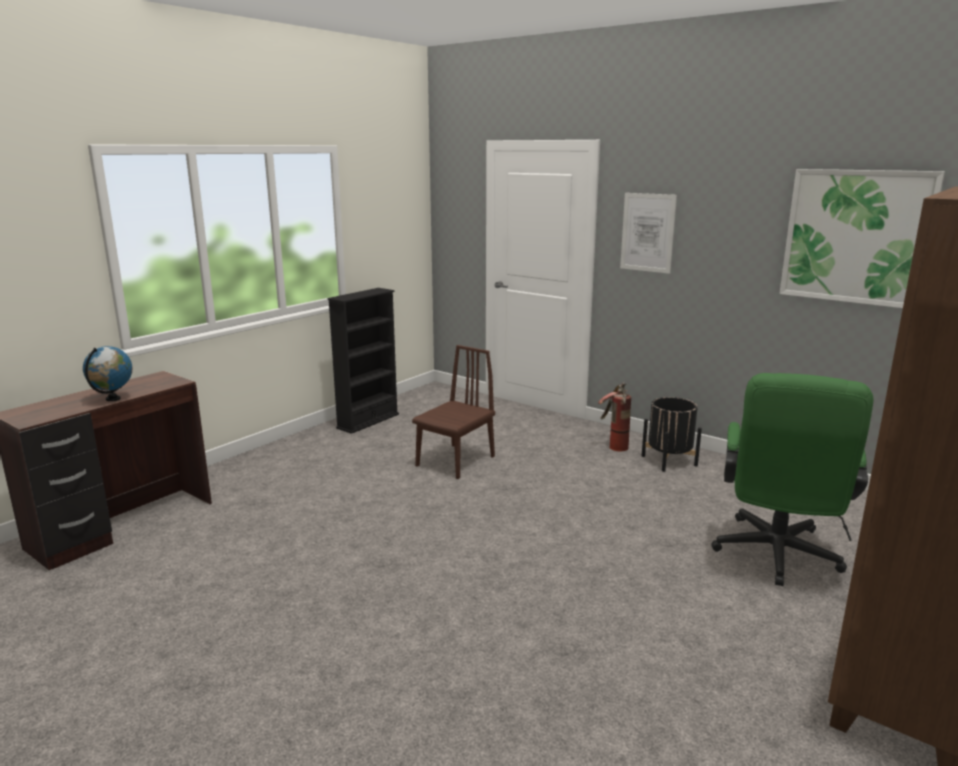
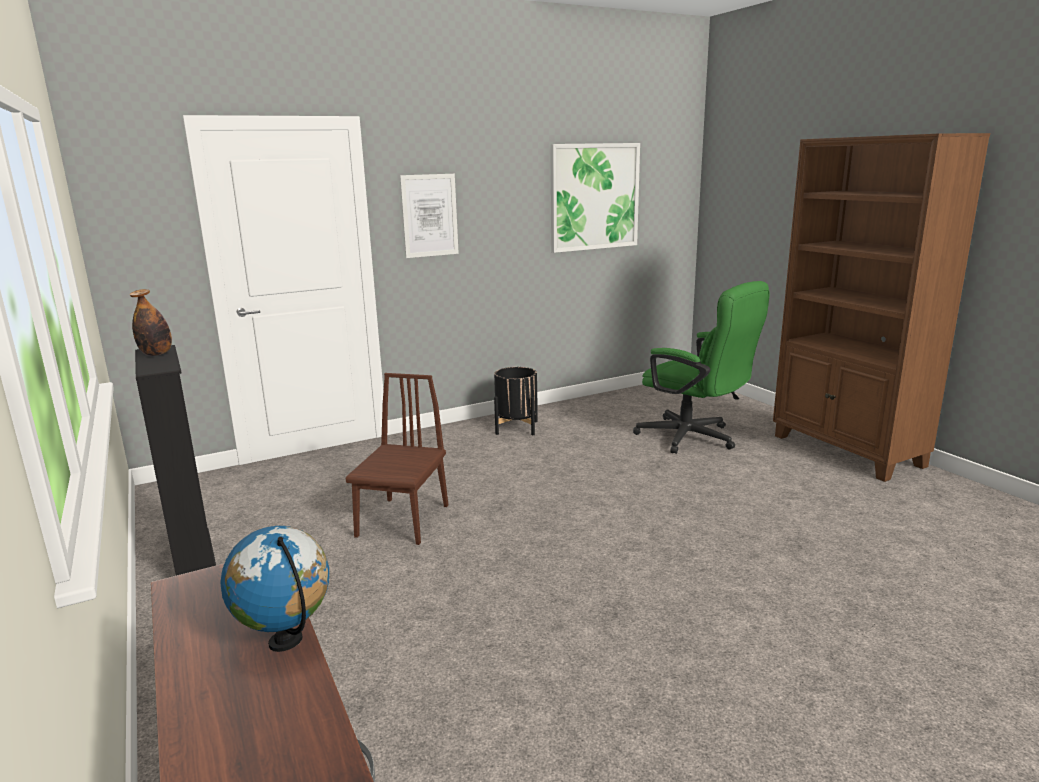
camera: 65 degrees left, 0 degrees up
(370, 291) = (156, 354): none -> bottle
(455, 461) = (403, 520): brown chair -> brown chair turned 45 degrees clockwise
(613, 445) = (460, 439): fire extinguisher -> none

